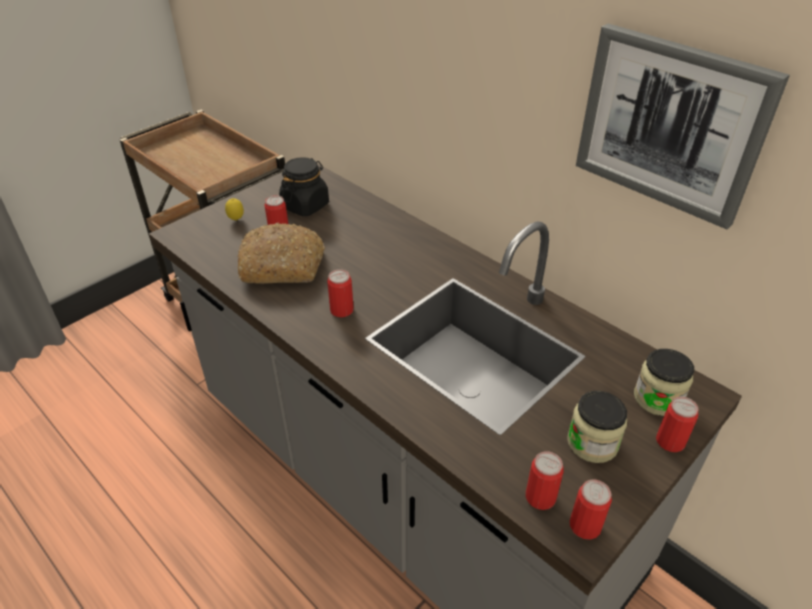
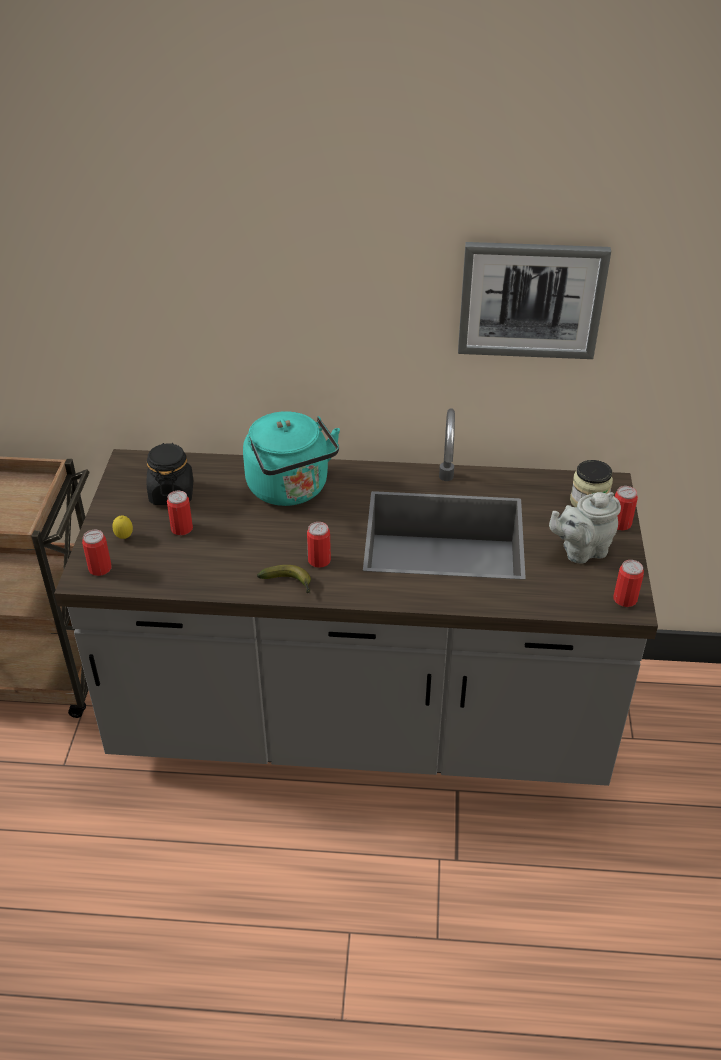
camera: 40 degrees left, 0 degrees up
(283, 265) = (223, 552): bread -> none
(297, 315) = (289, 583): none -> banana
(390, 245) = (291, 490): none -> turquoise kettle
(540, 497) = (586, 599): can -> can (100, 568)
(592, 443) = (581, 551): jar -> grey teapot

